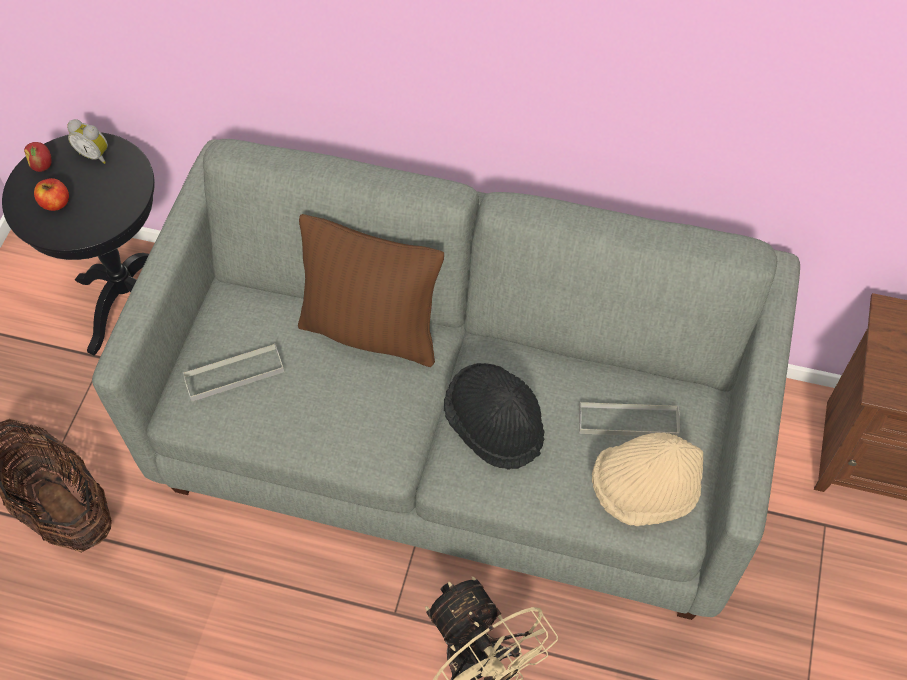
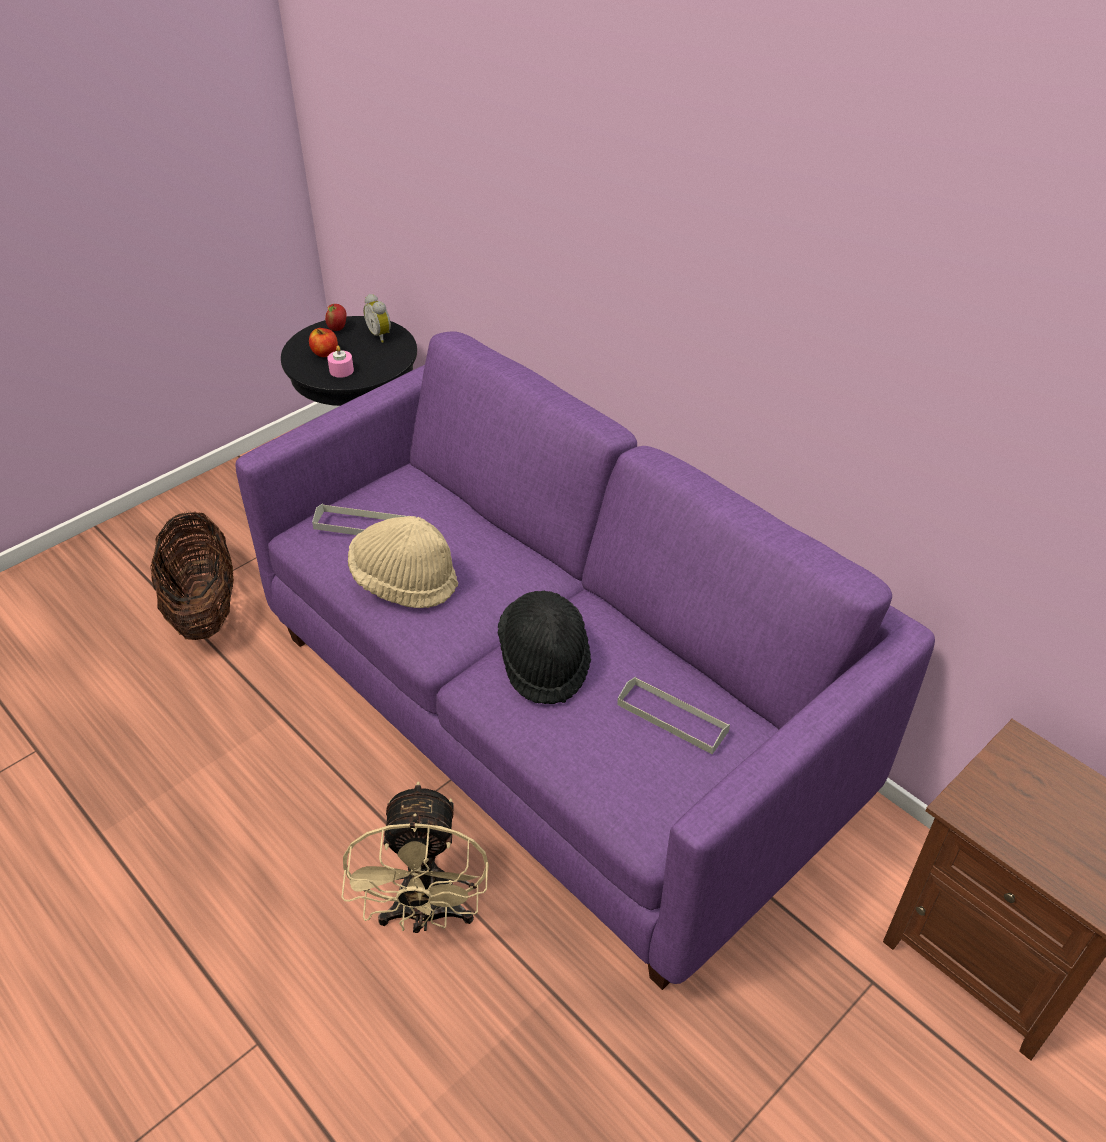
camera: 30 degrees right, 15 degrees down
(90, 216) = (341, 370): none -> pink candle
(372, 330) = (499, 545): brown pillow -> none
(459, 437) = (555, 715): grey sofa -> purple sofa
(644, 491) = (641, 782): beige hat -> beige hat (404, 582)

